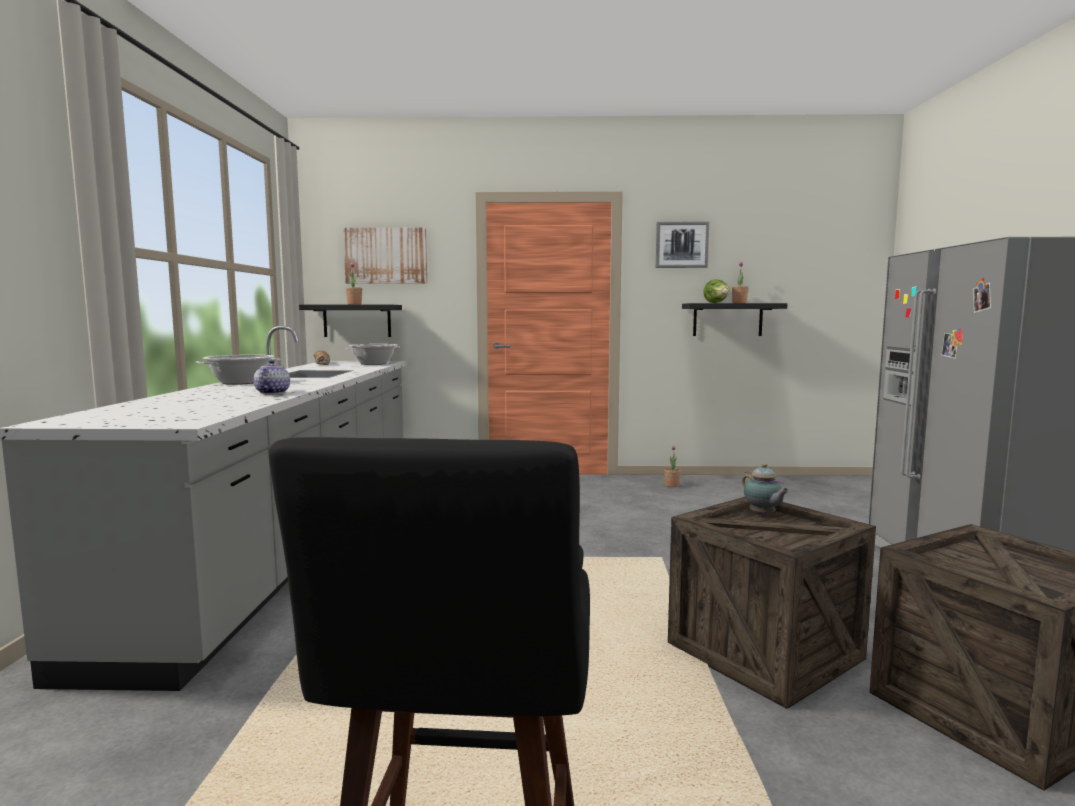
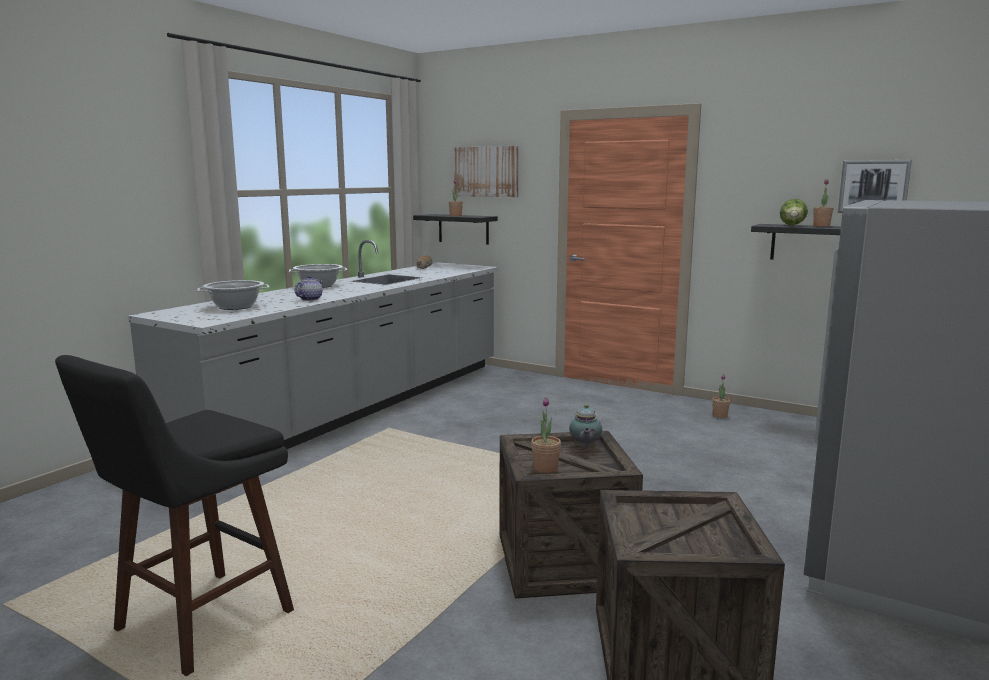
camera: 30 degrees right, 5 degrees up
(373, 363) = (461, 269): cooking pot -> cooking pot (235, 307)
(681, 245) = (762, 159): picture -> picture (873, 187)
(777, 540) = (545, 468): none -> potted plant

